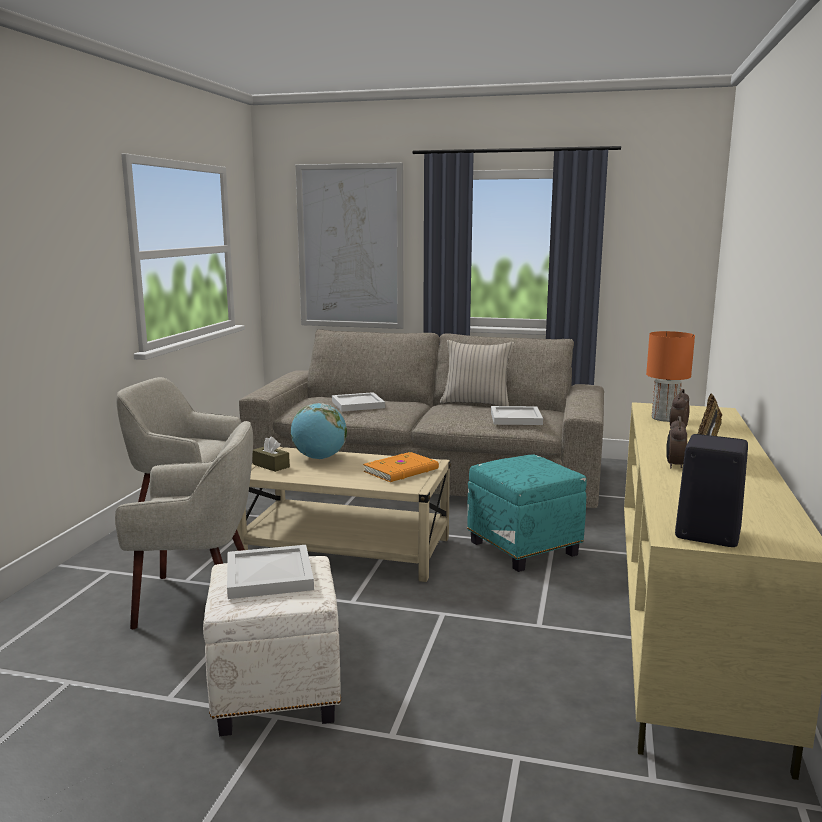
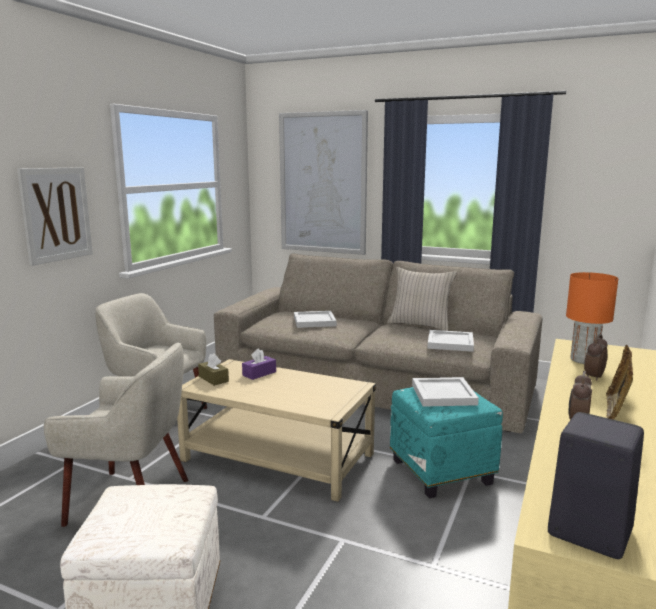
camera: 10 degrees right, 0 degrees up
(73, 283) = (56, 214): none -> picture
(270, 574) = (148, 506): white tray -> white tray (444, 394)
(319, 458) = (259, 373): globe -> purple tissue box
(402, 470) = (326, 392): orange book -> none

